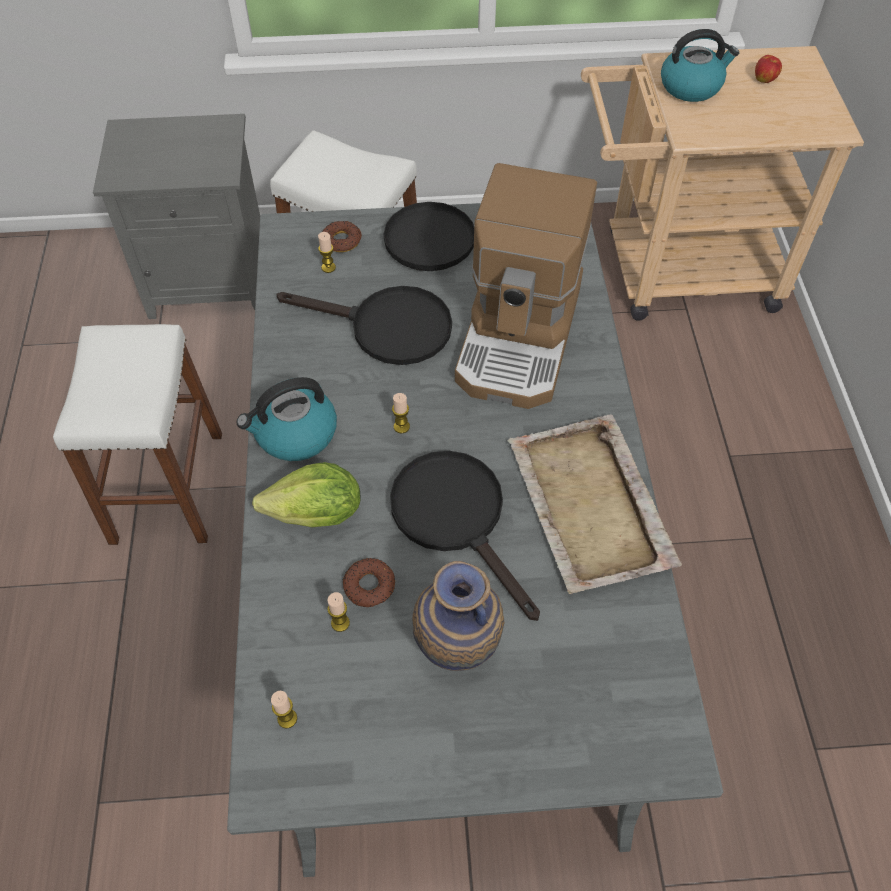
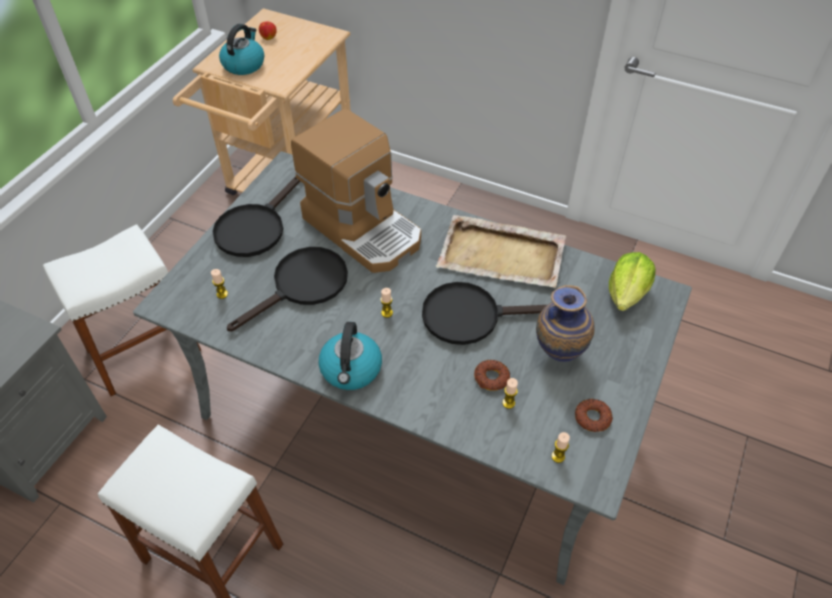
camera: 60 degrees left, 5 degrees down
(317, 515) = (423, 383): lettuce -> lettuce (627, 294)
(341, 240) = (204, 277): donut -> donut (592, 418)

